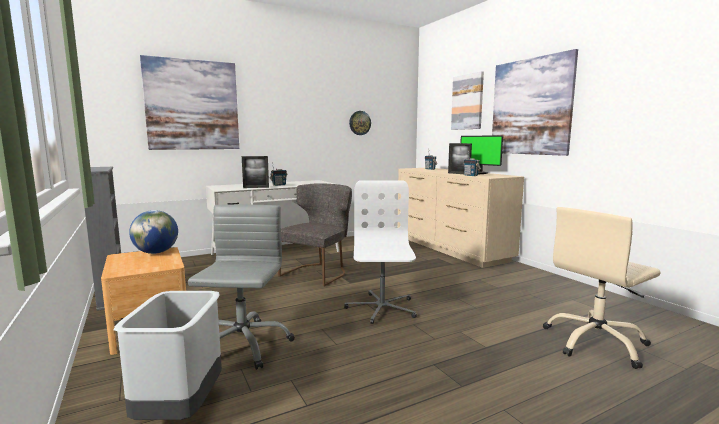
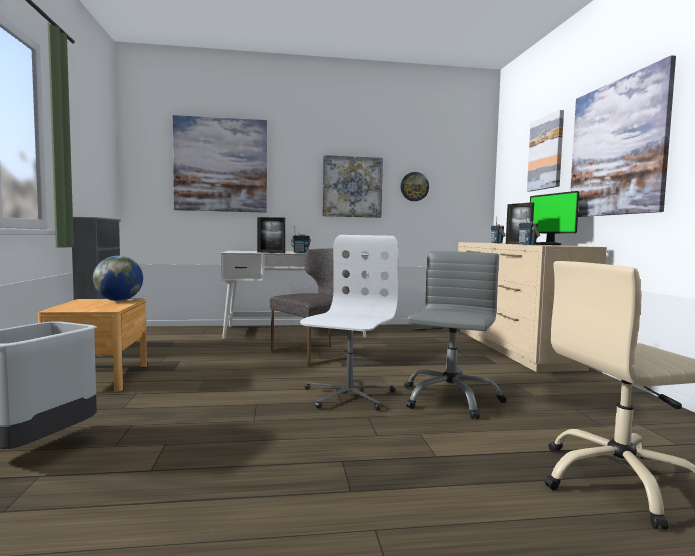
camera: 20 degrees right, 5 degrees down
(242, 345) = (159, 405): grey office chair -> grey office chair (449, 399)
(311, 124) = (352, 187): none -> picture

